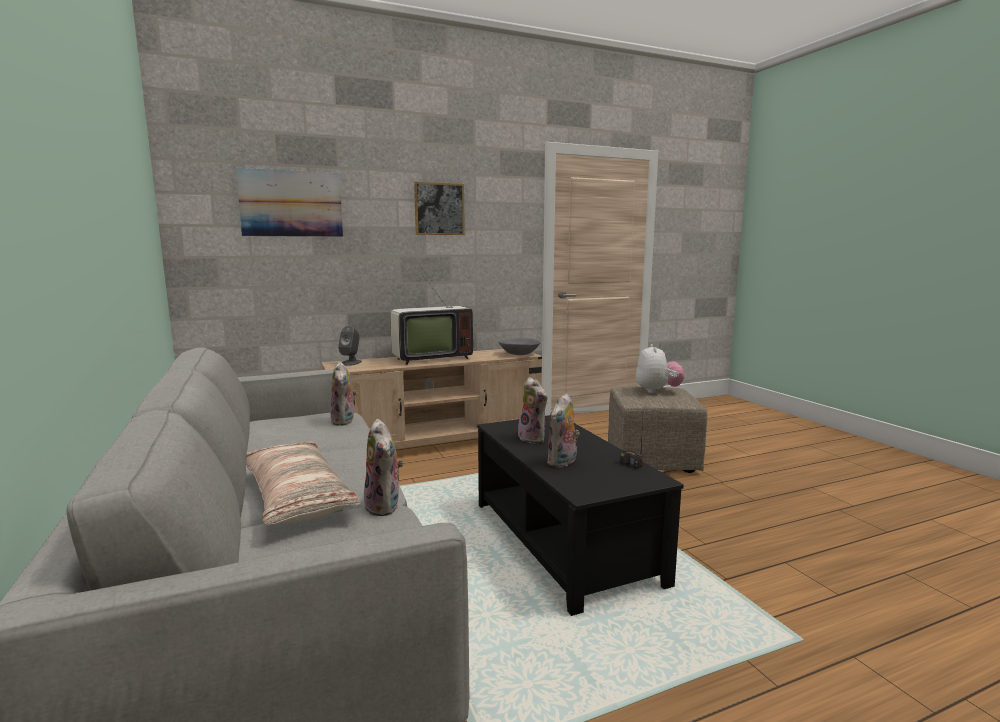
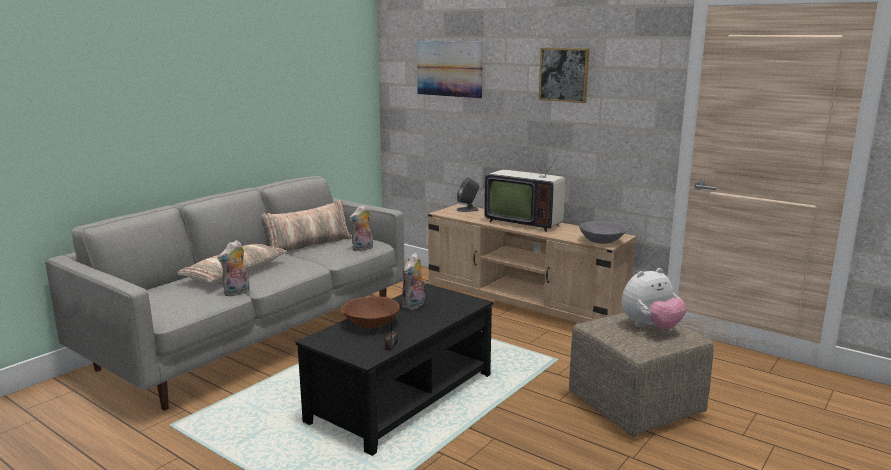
camera: 60 degrees right, 5 degrees up
(270, 441) = (308, 245): none -> pillow
(563, 462) = (370, 324): plush toy -> brown bowl

